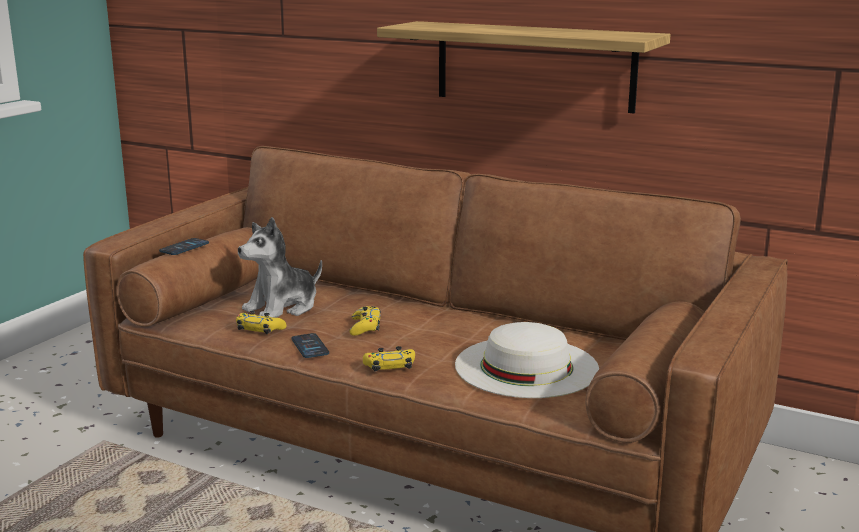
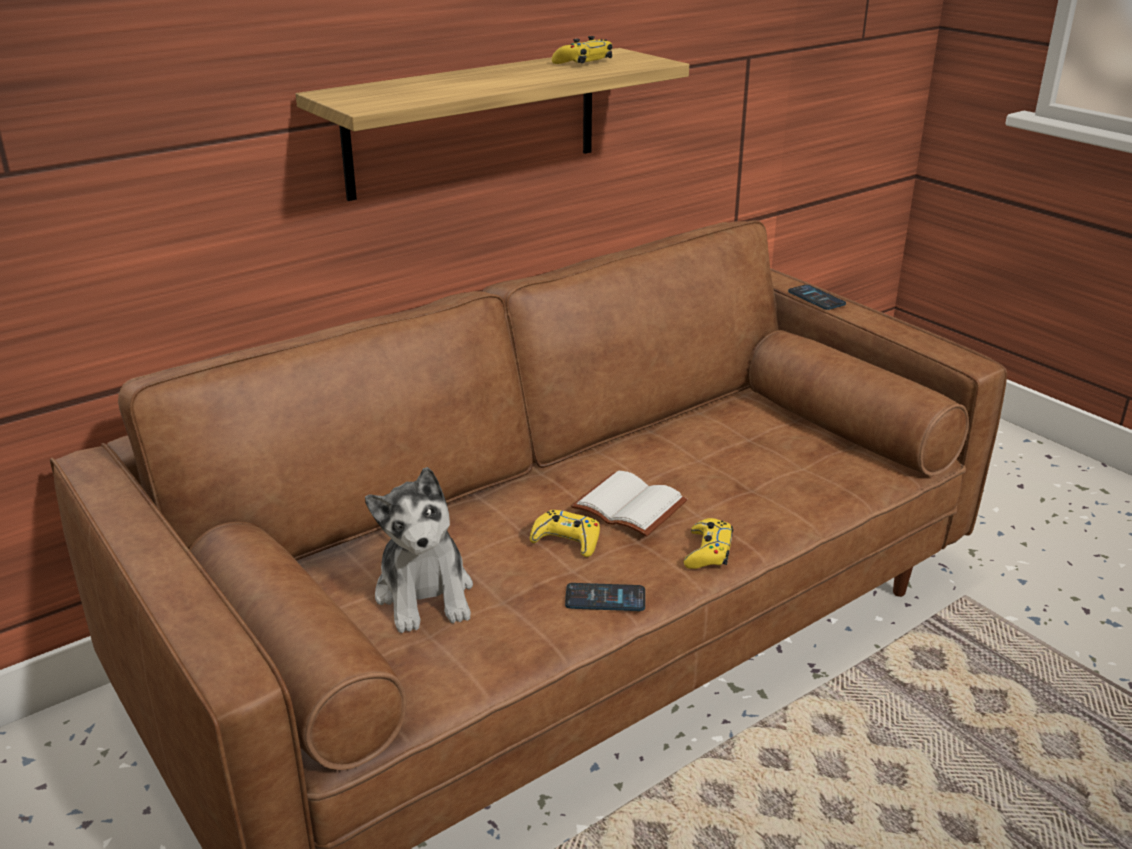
camera: 65 degrees left, 10 degrees up
(184, 247) = (288, 603): phone -> phone (816, 298)
(260, 329) = (506, 630): yellow game controller -> yellow game controller (584, 62)
(422, 335) = (626, 507): none -> white book
(526, 366) = (759, 468): white hat -> none

